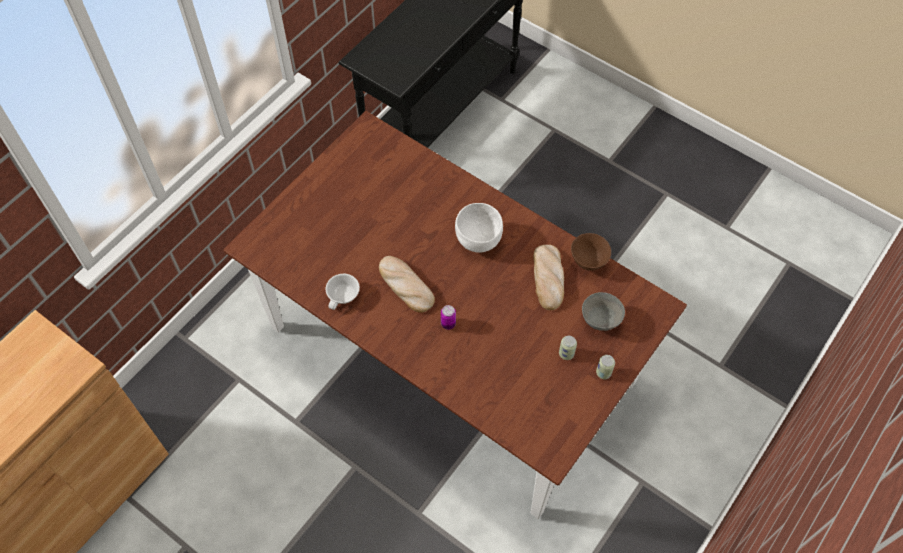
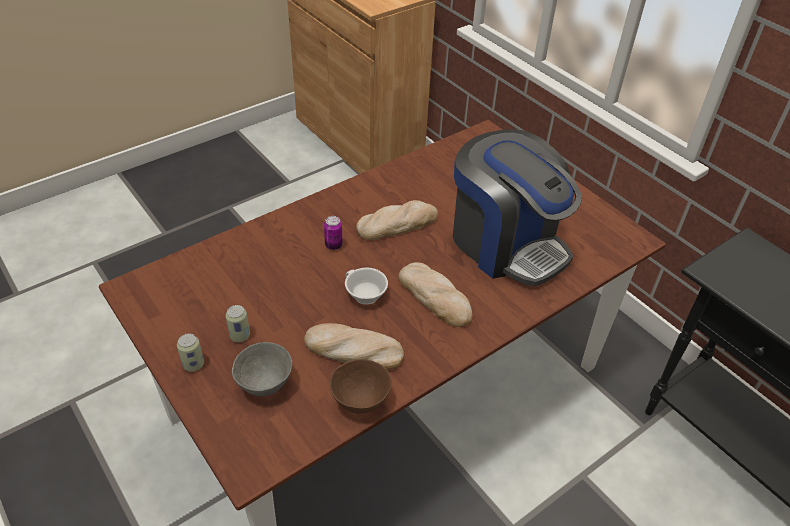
camera: 105 degrees right, 15 degrees down
(344, 296) = (402, 180): white cup -> white cup (364, 295)
(403, 206) = (506, 244): none -> coffee machine
(478, 241) = (435, 297): white bowl -> bread

